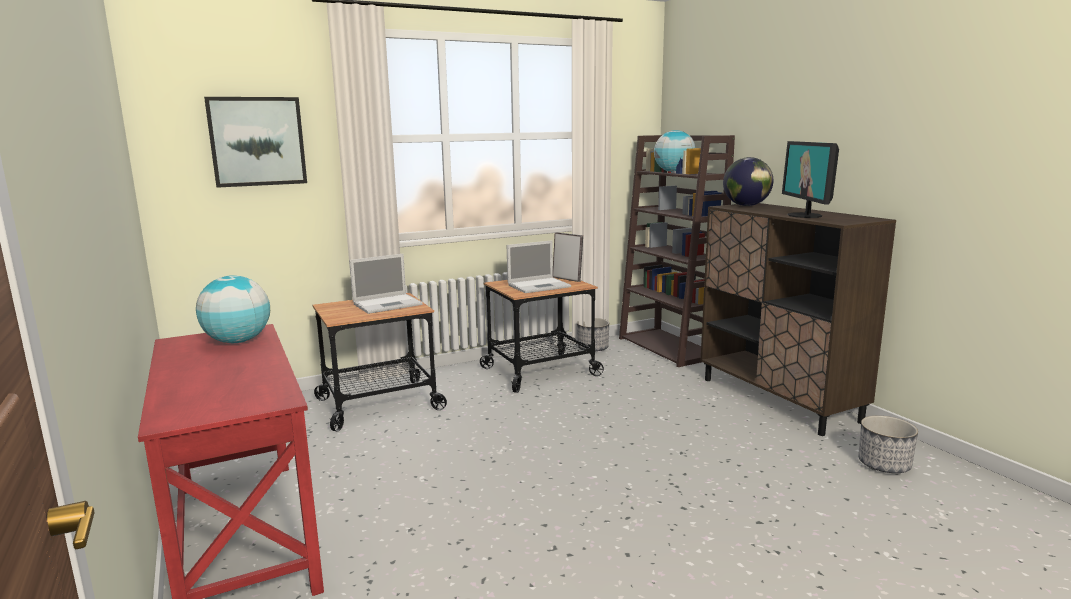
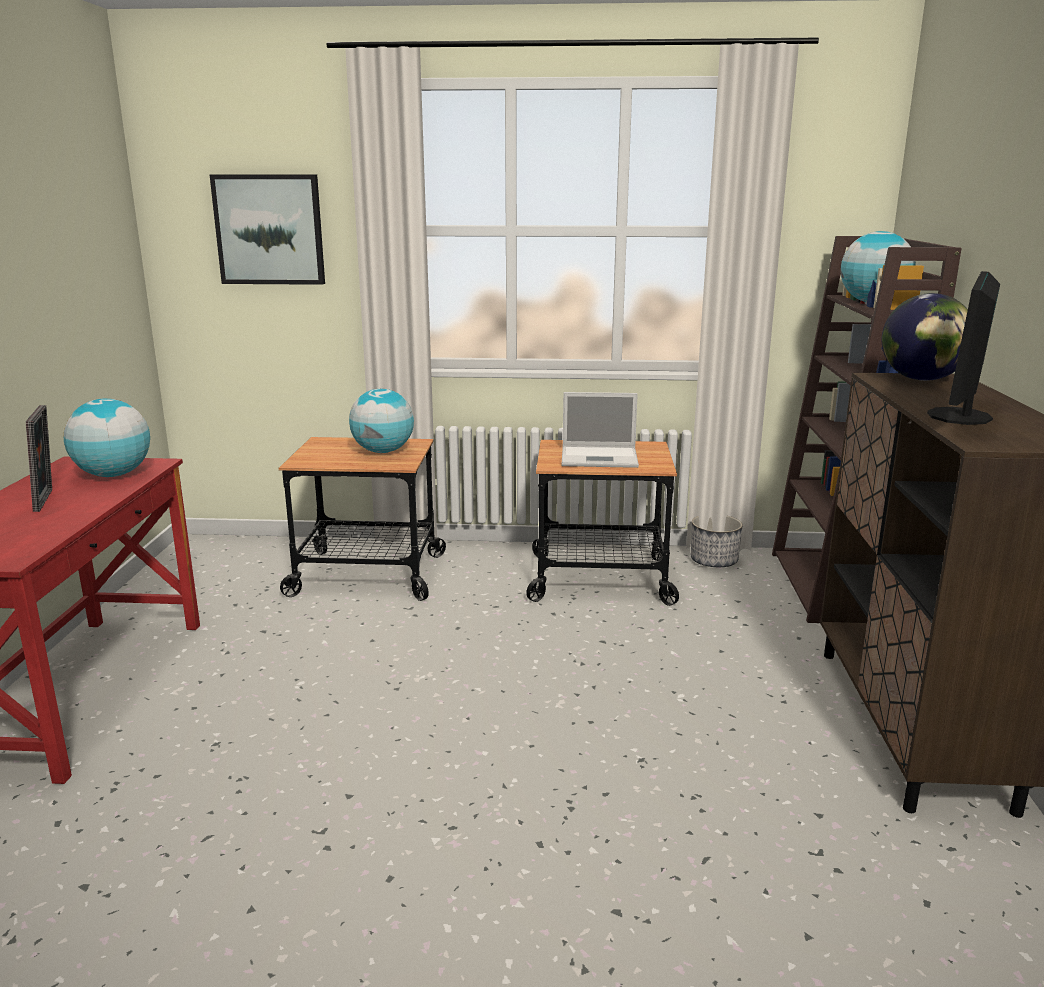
camera: 30 degrees right, 5 degrees up
(388, 304) = (383, 451): laptop -> globe
(567, 279) = (656, 453): picture frame -> picture frame (48, 500)
(884, 464) = (958, 905): planter -> none

